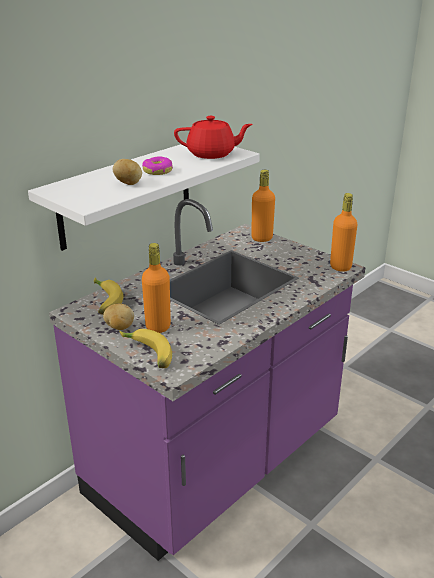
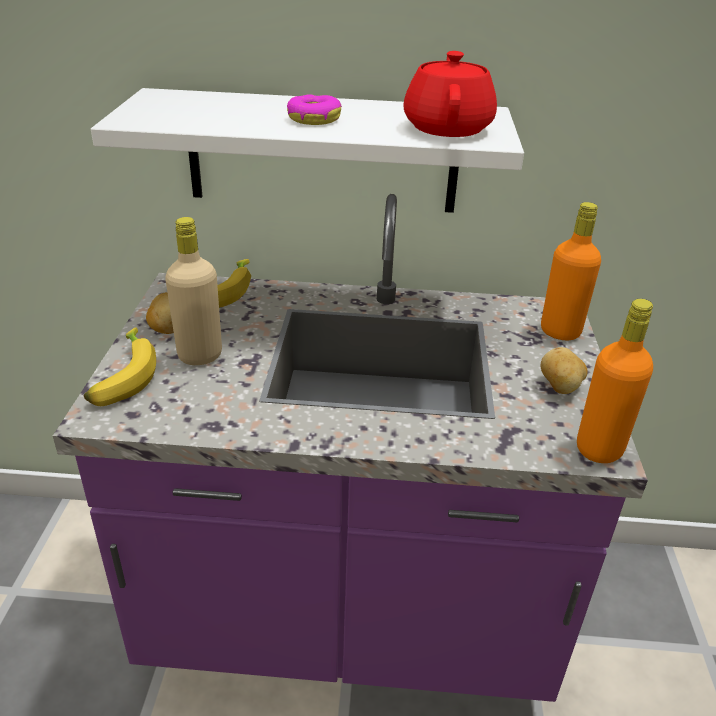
camera: 50 degrees right, 5 degrees up
(128, 183) = (237, 118): potato -> potato (560, 387)
(158, 326) = (200, 355): orange bottle -> beige bottle
(212, 154) = (448, 127): red teapot -> red teapot turned 135 degrees counterclockwise

